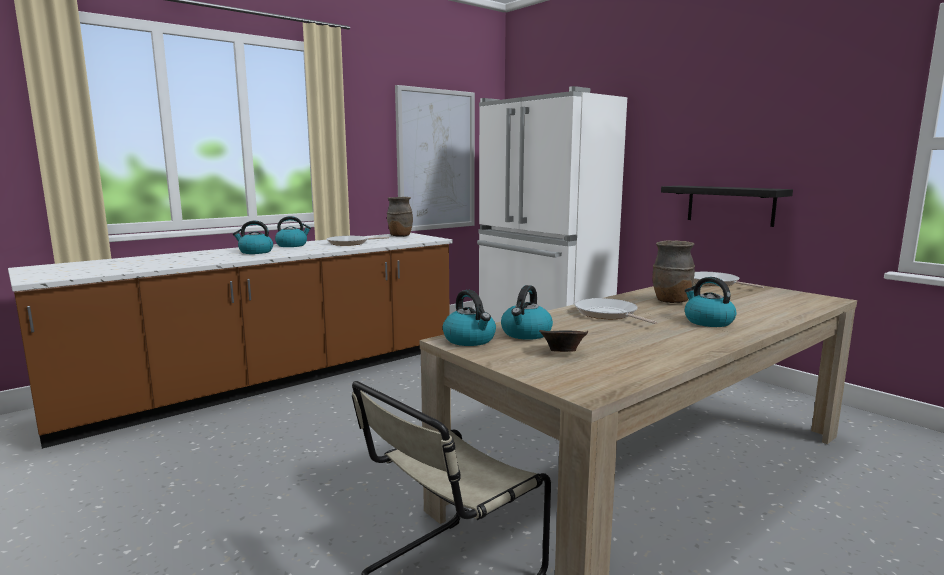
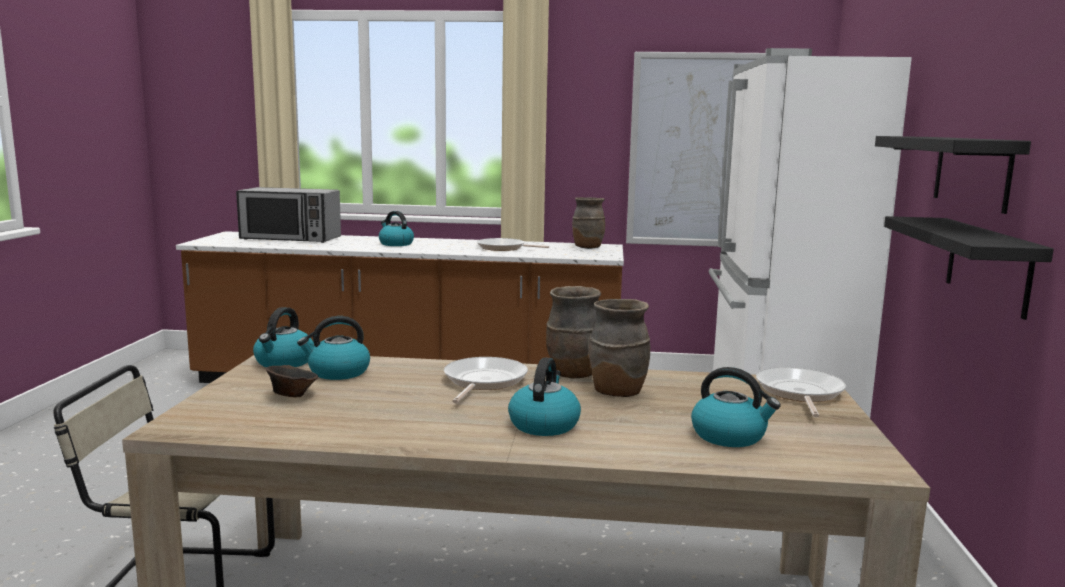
camera: 45 degrees right, 0 degrees up
(130, 262) = (290, 238): none -> microwave
(292, 245) = (449, 242): kettle -> kettle (729, 436)
(625, 300) = (573, 374): none -> brown vase
(703, 158) = (972, 172): none -> black shelf

